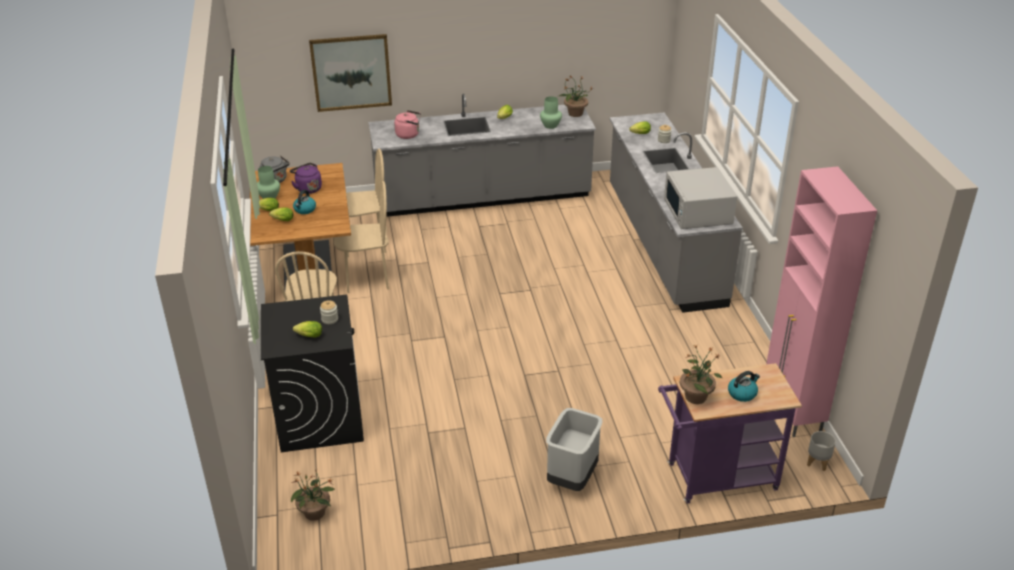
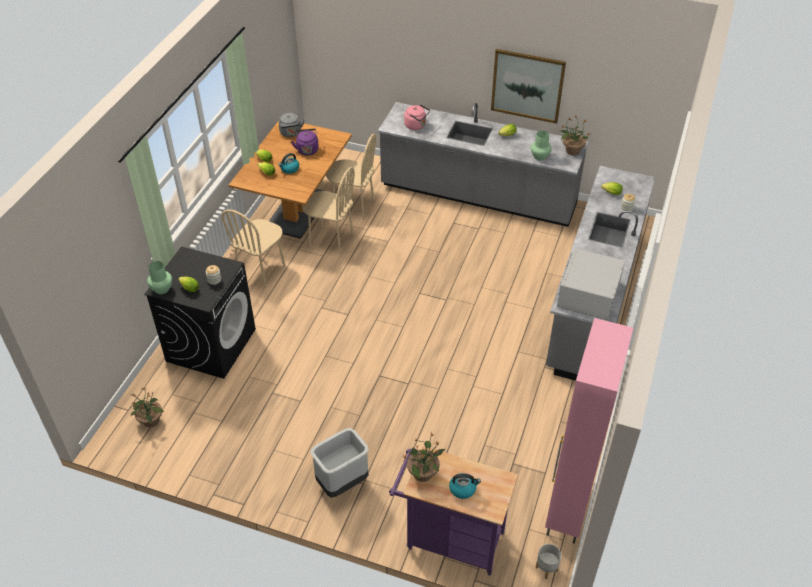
camera: 30 degrees right, 10 degrees up
(269, 197) = (274, 147): green vase -> green vase (161, 289)
(351, 72) = (386, 57): picture -> picture (527, 85)

